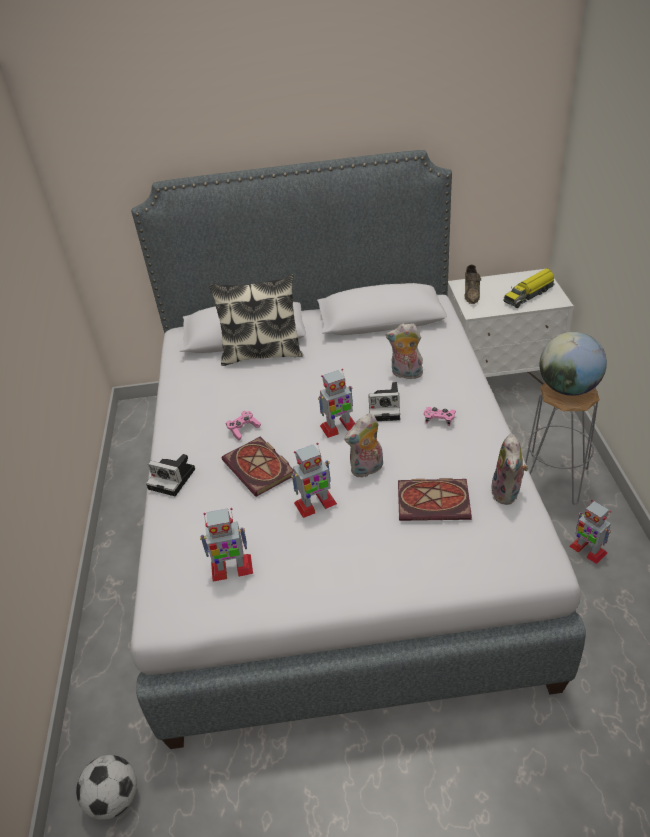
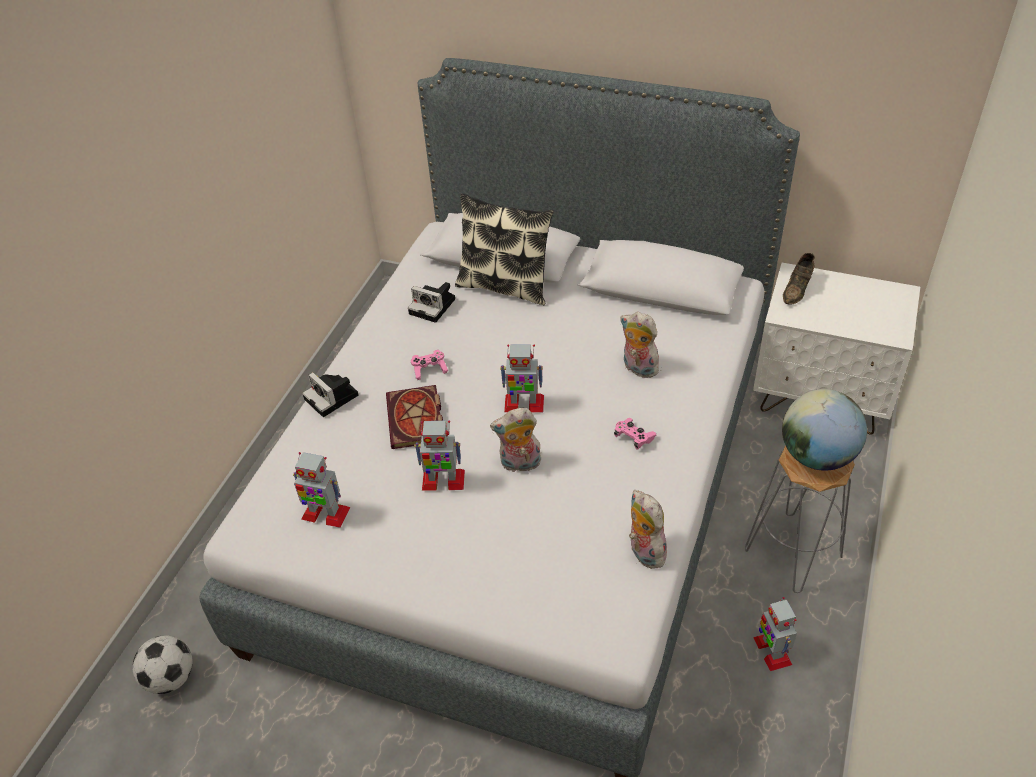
camera: 25 degrees right, 5 degrees up
(385, 408) = (587, 401): camera -> camera (434, 306)
(435, 501) = (562, 528): book -> none
(508, 493) = (644, 552): plush toy -> plush toy turned 120 degrees clockwise
(529, 295) = (867, 315): toy truck -> none

